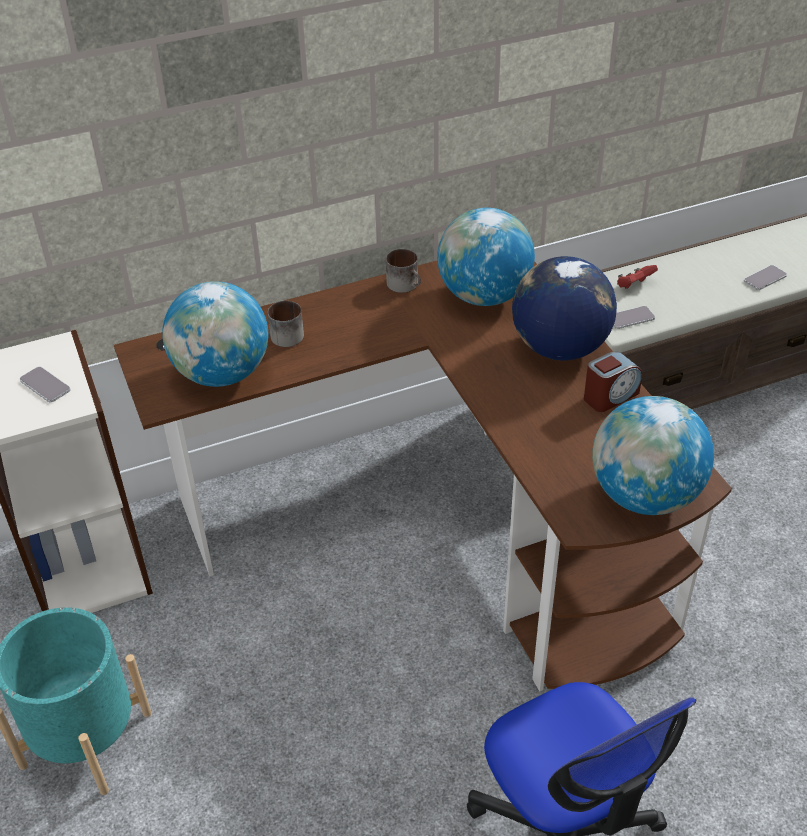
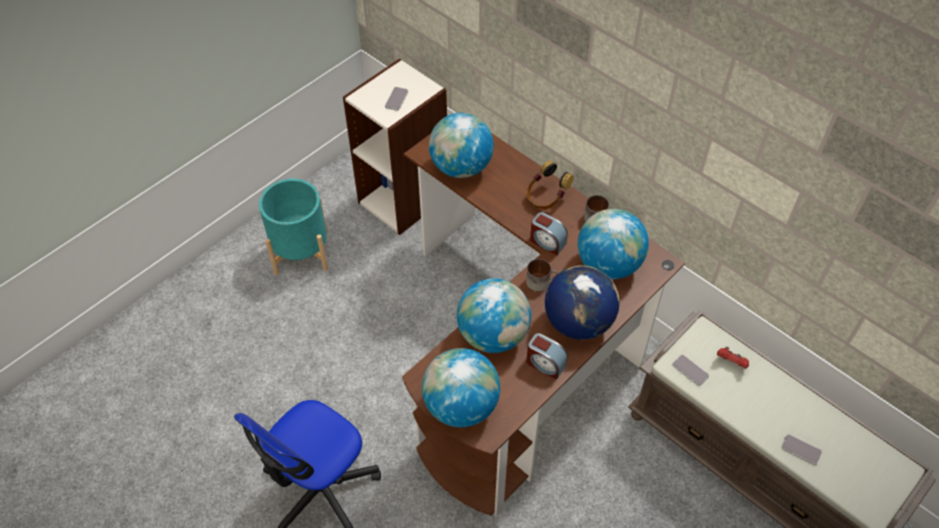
camera: 65 degrees right, 10 degrees up
(288, 333) = (512, 181): mug -> mug (541, 281)
(339, 312) = (546, 197): none -> headphones
(414, 335) = (547, 242): none -> alarm clock
(541, 430) = (493, 335): none -> globe

